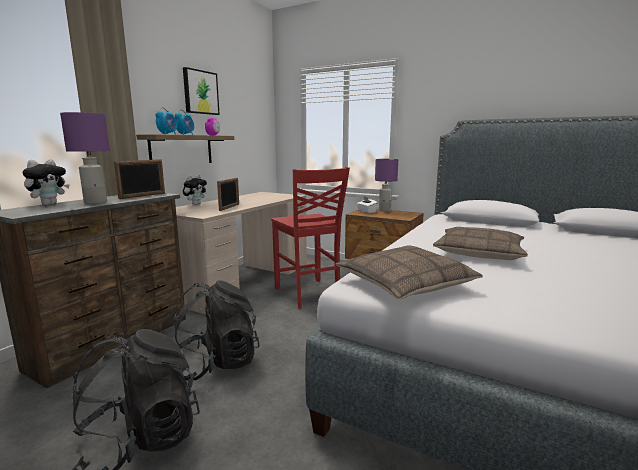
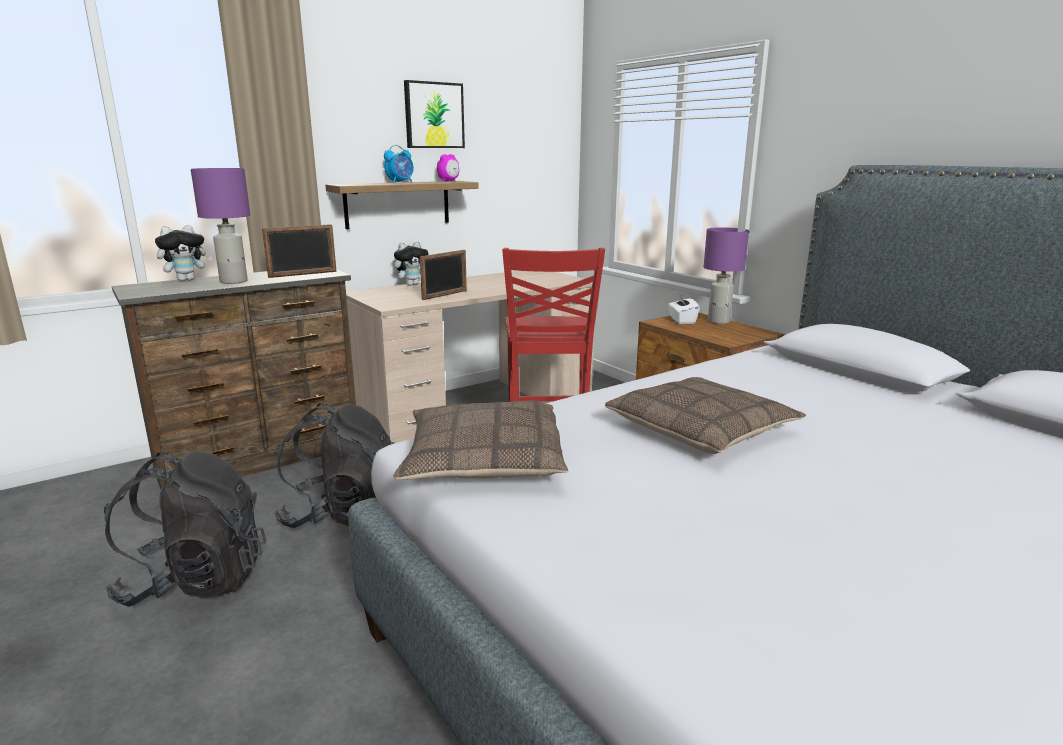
camera: 25 degrees right, 5 degrees up
(167, 134) = (368, 183): alarm clock -> none

